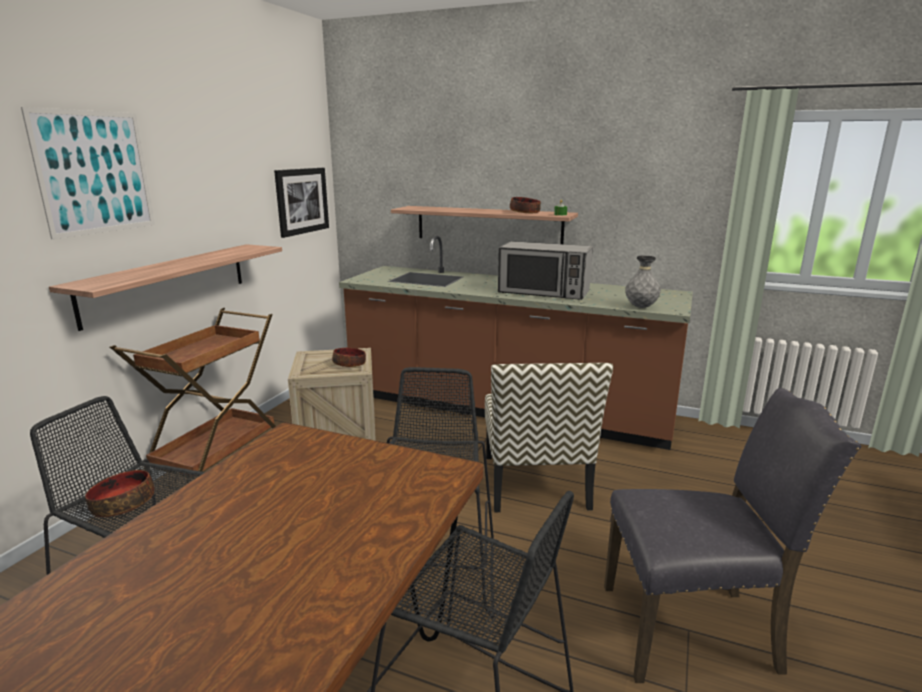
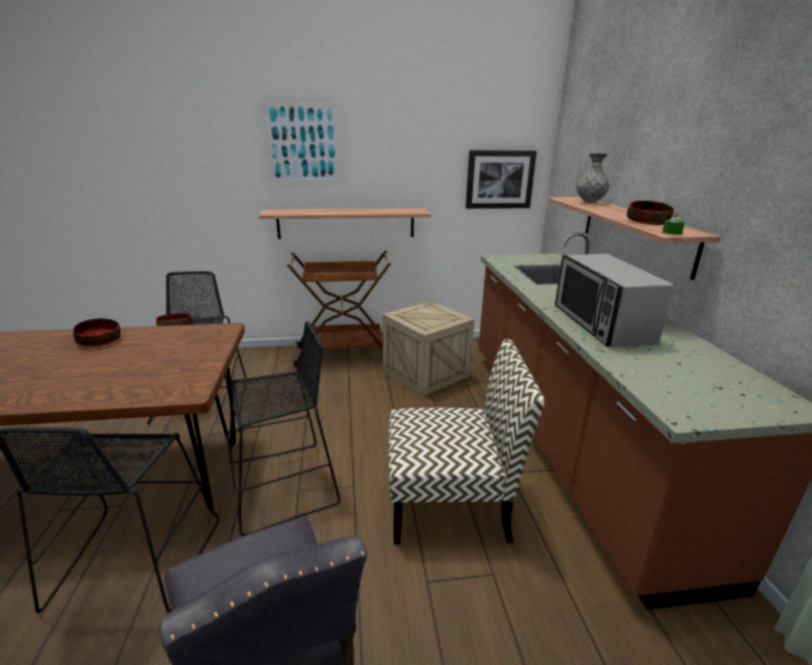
camera: 60 degrees right, 5 degrees up
(350, 364) = (431, 323): bowl -> bowl (99, 341)
(536, 482) = (450, 502): chair -> chair turned 150 degrees counterclockwise
(641, 307) = (650, 388): grey vase -> grey vase (589, 202)

